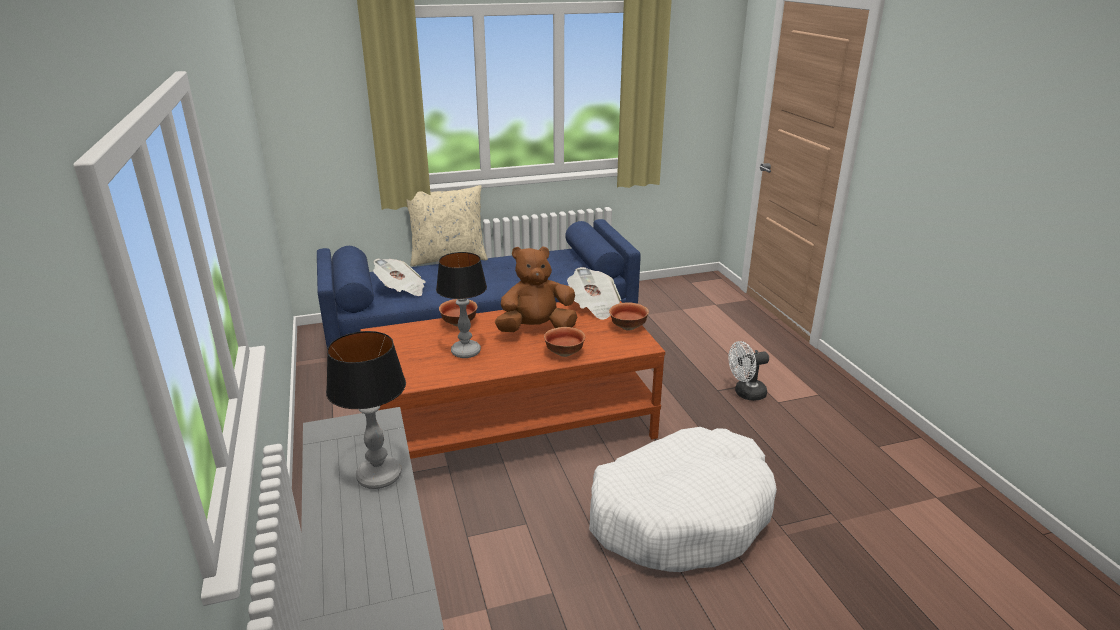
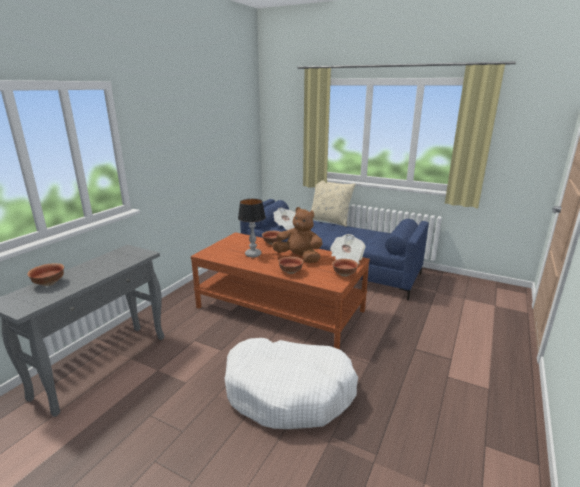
camera: 45 degrees right, 5 degrees down
(338, 554) = (50, 283): none -> bowl
(379, 476) = (106, 269): table lamp -> none
(745, 394) = (431, 360): white fan -> none

